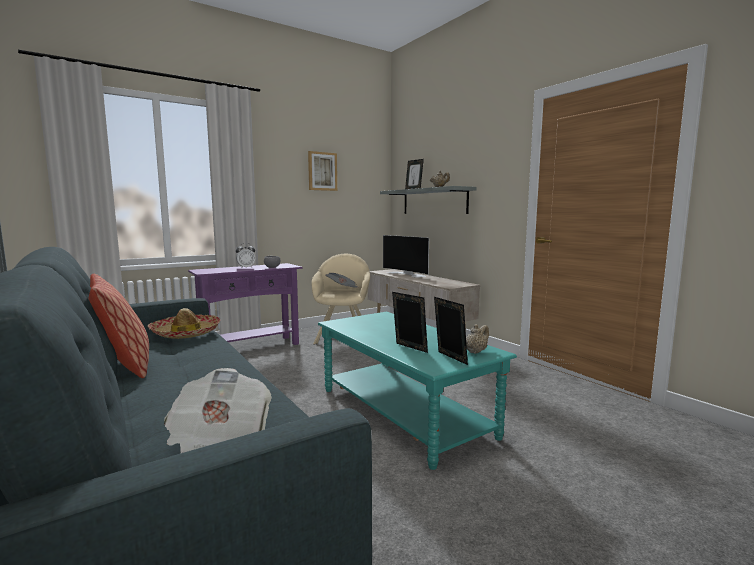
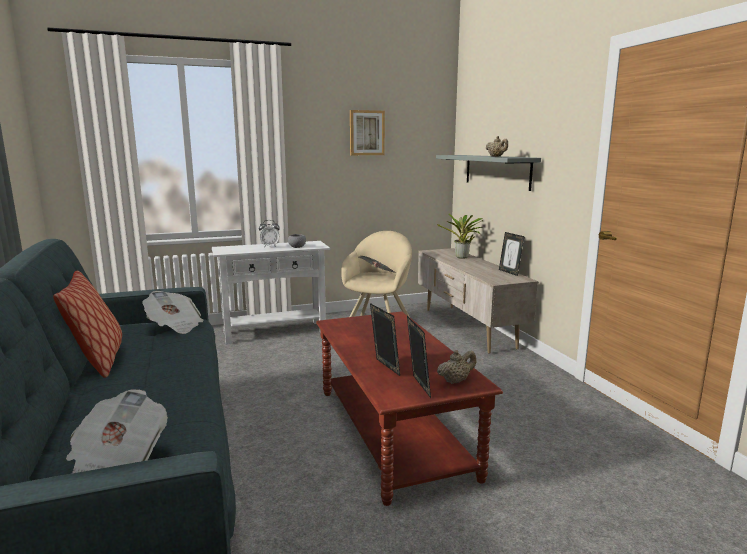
camera: 15 degrees right, 5 degrees up
(185, 333) = (175, 326): hat -> newspaper
(250, 348) = (275, 332): purple console table -> white console table
(403, 412) = (393, 431): turquoise coffee table -> brown coffee table
(407, 274) = (462, 258): television -> potted plant
(413, 189) = (473, 155): picture frame -> picture frame (509, 272)

